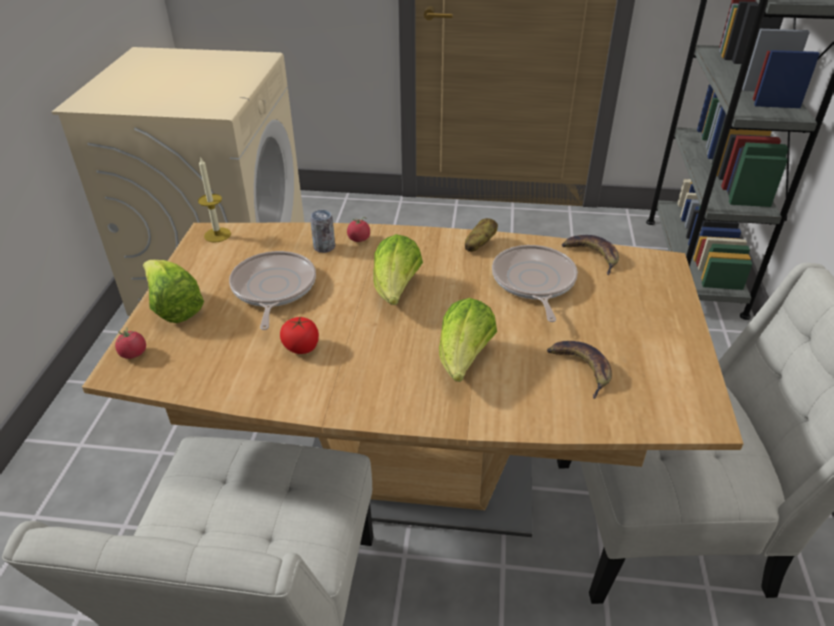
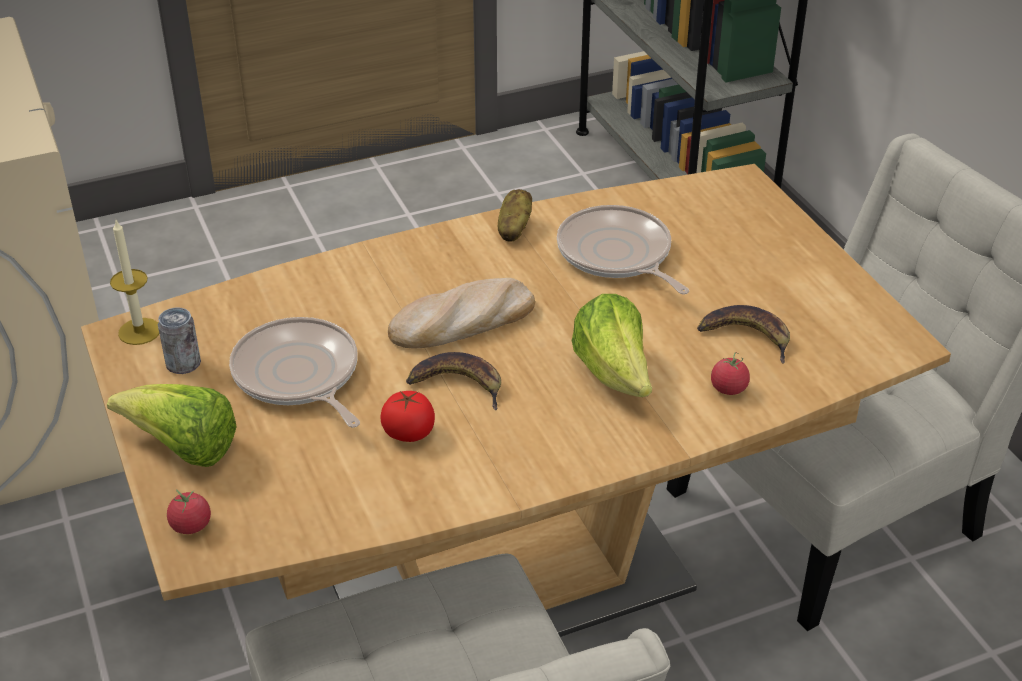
camera: 30 degrees left, 0 degrees up
(324, 247) = (314, 298): can -> can (183, 364)
(359, 239) = (351, 272): tomato -> tomato (728, 388)
(396, 290) = (462, 321): lettuce -> bread
(592, 256) = (657, 200): banana -> banana (458, 384)

